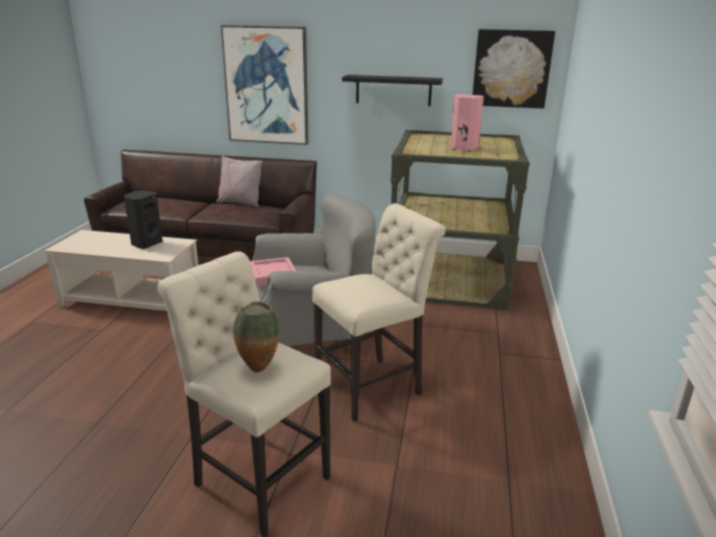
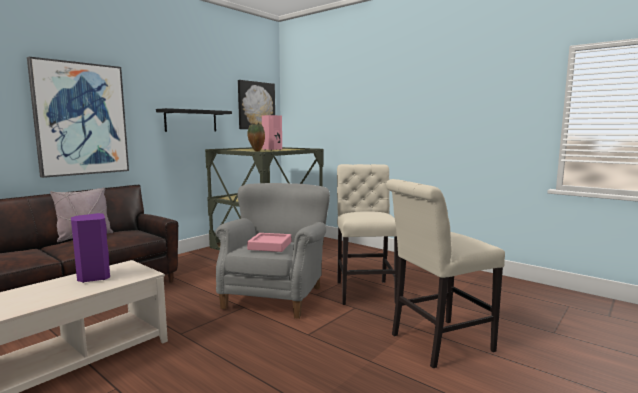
camera: 60 degrees left, 15 degrees down
(146, 243) = (93, 277): black speaker -> purple speaker
(258, 368) = (460, 238): vase -> vase (256, 151)

